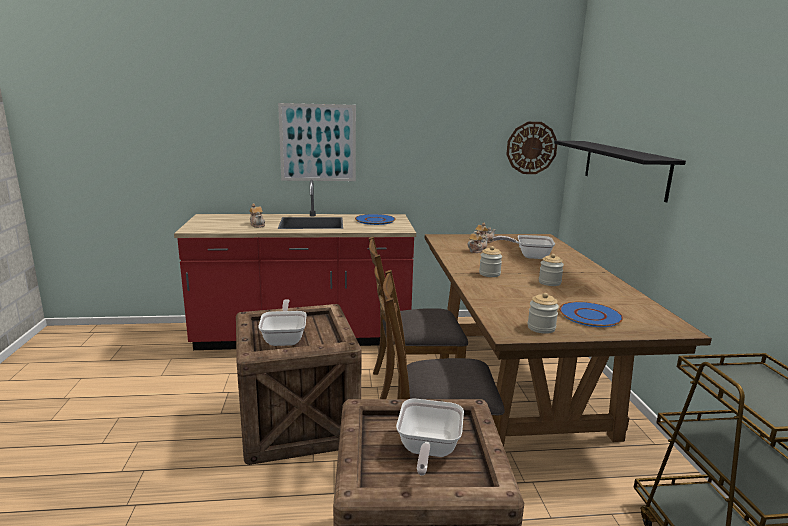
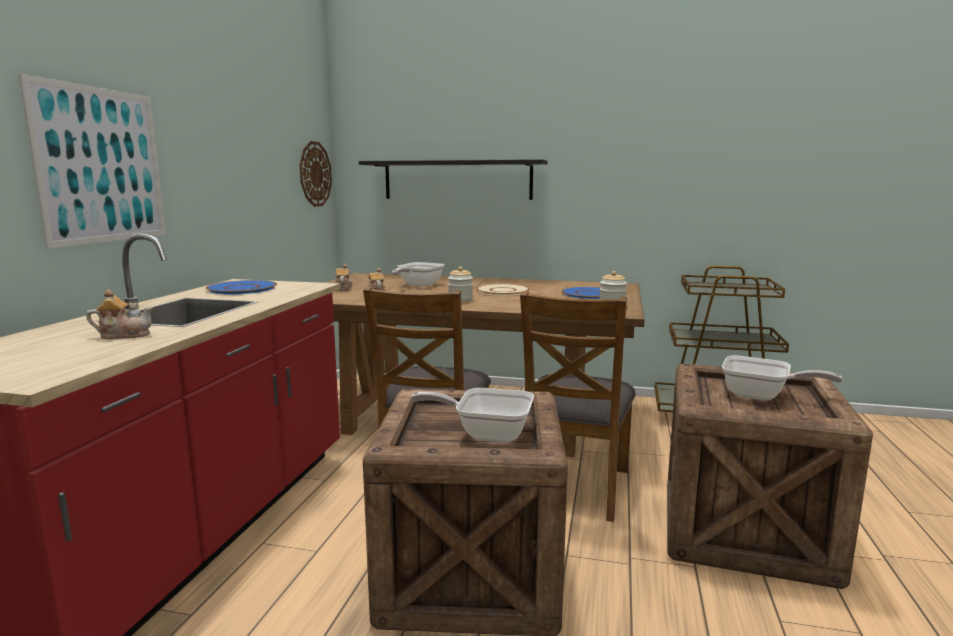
camera: 70 degrees left, 5 degrees down
(549, 282) = (502, 291): jar -> beige plate

